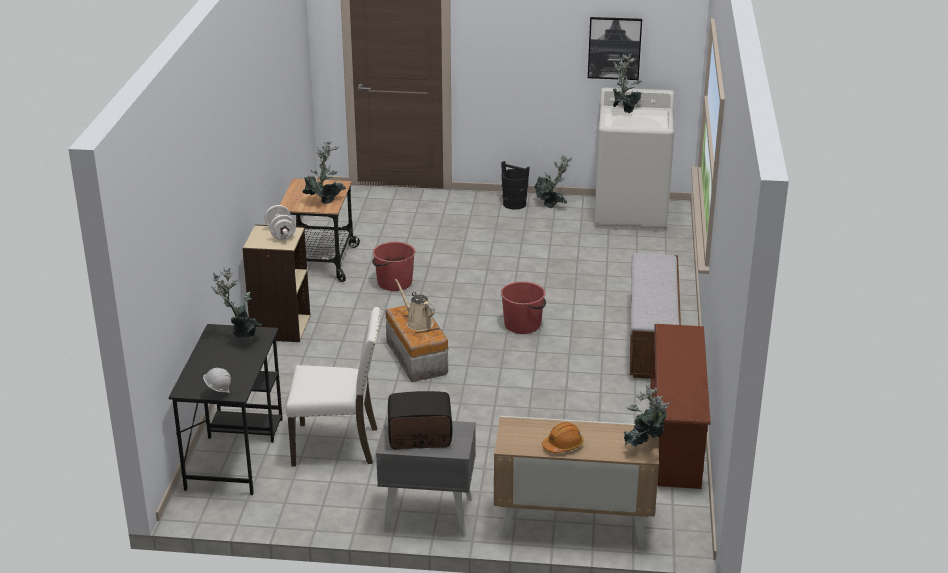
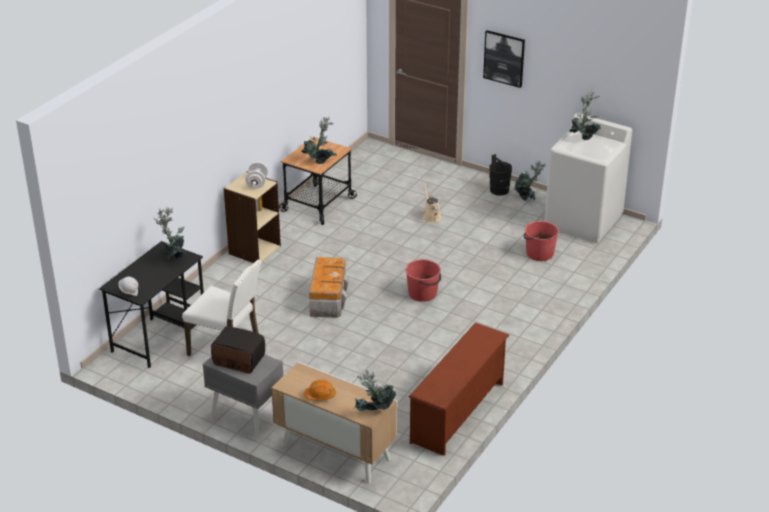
camera: 25 degrees right, 5 degrees up
(394, 283) = (358, 235): red bucket -> red bucket (539, 253)
(418, 322) = (328, 273): beige watering can -> beige watering can (431, 216)
(614, 48) = (589, 83): picture -> picture (504, 58)
(652, 339) = (508, 331): bench -> none

